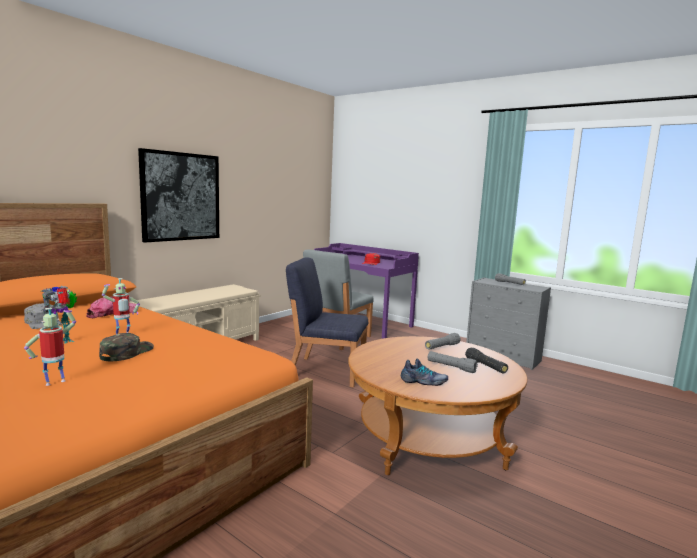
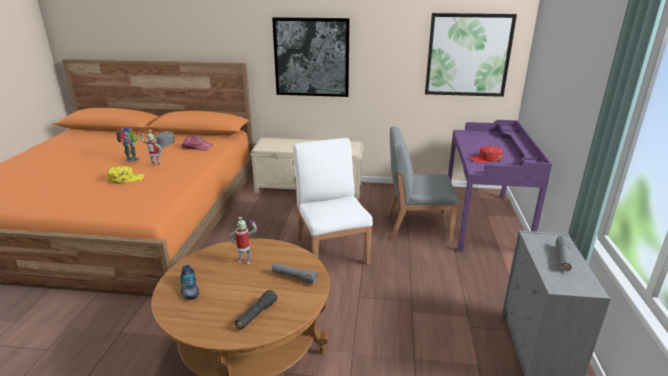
camera: 60 degrees right, 15 degrees up
(55, 382) = (75, 182): toy robot -> toy robot (245, 261)
(126, 352) = (126, 178): green cap -> yellow cap
(300, 194) = (468, 55): none -> picture
(326, 371) = (332, 251): blue chair -> white chair
(451, 367) = (237, 295): grey flashlight -> none

